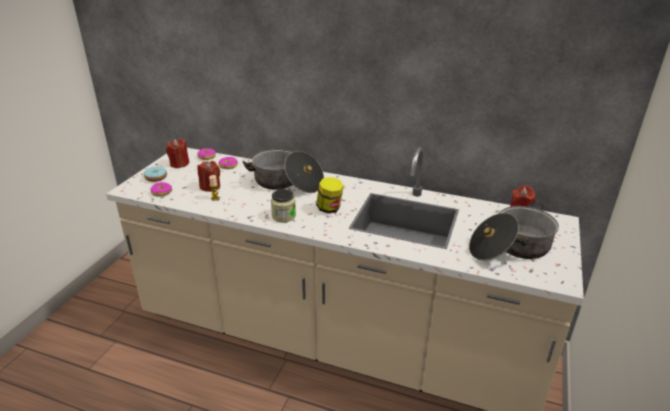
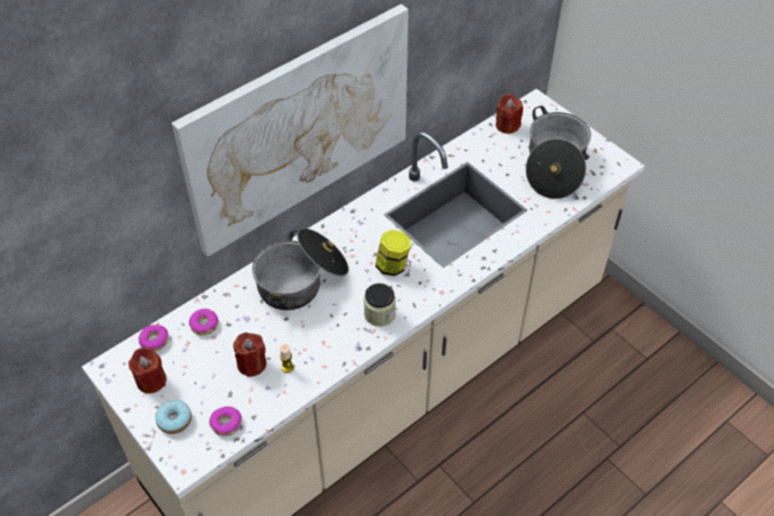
camera: 60 degrees left, 20 degrees up
(338, 85) = (299, 129): none -> picture

